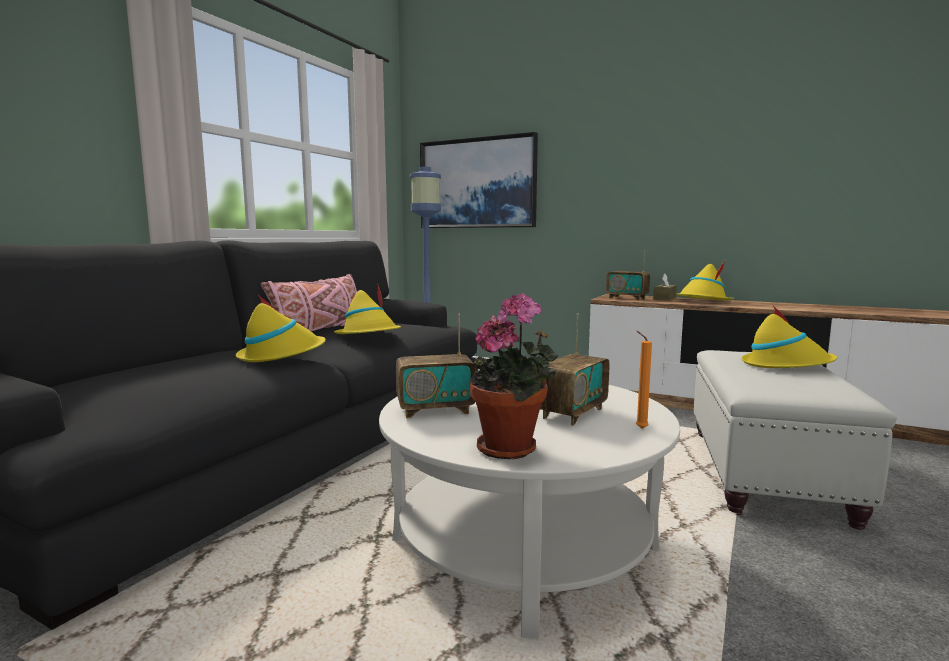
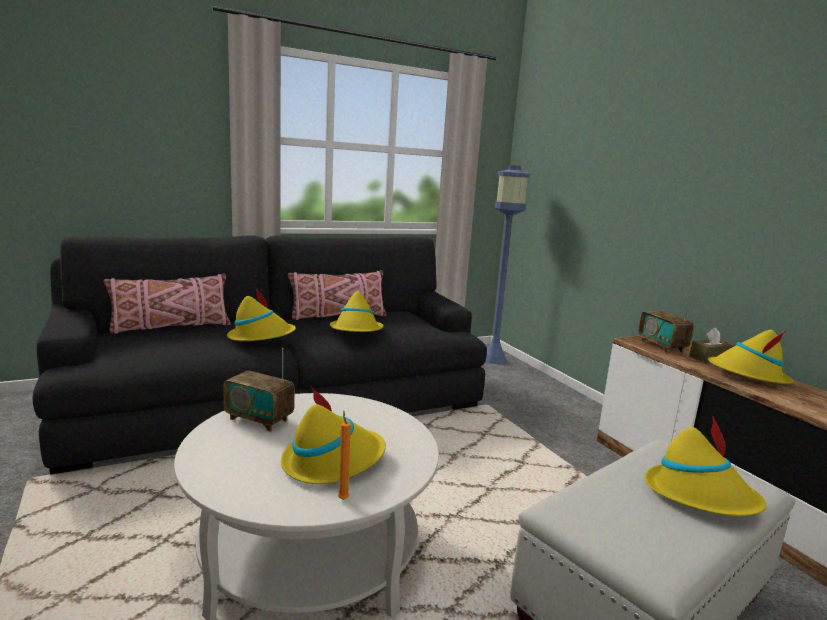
camera: 35 degrees right, 5 degrees up
(134, 370) = (171, 327): none -> pink pillow
(477, 183) = (565, 185): picture -> none
(512, 448) = (225, 473): potted plant -> none
(571, 413) = (333, 461): radio -> yellow hat

